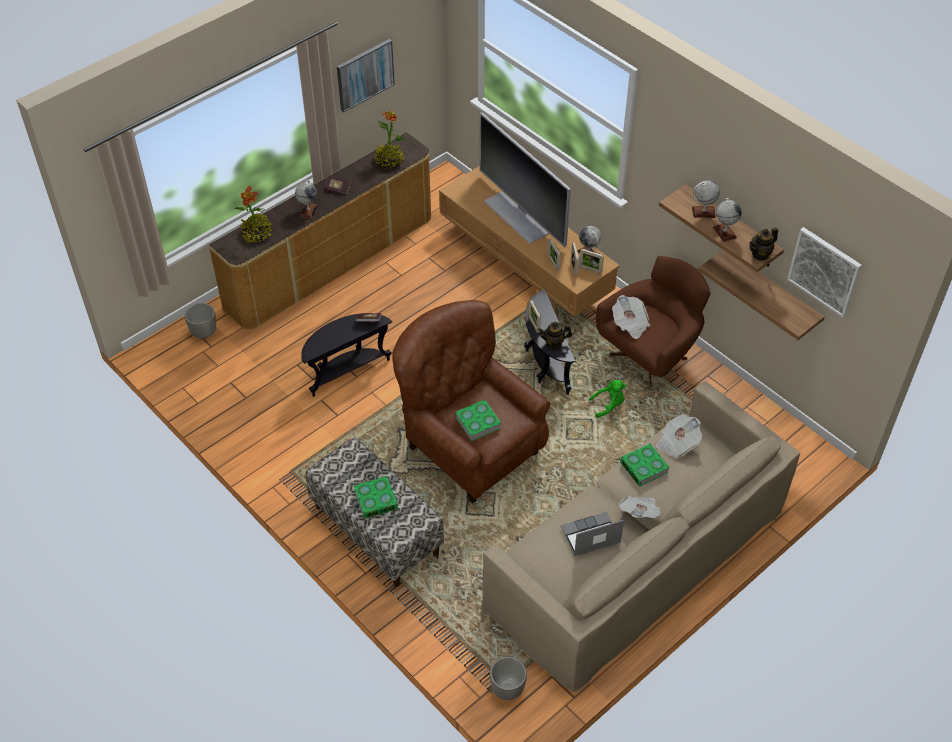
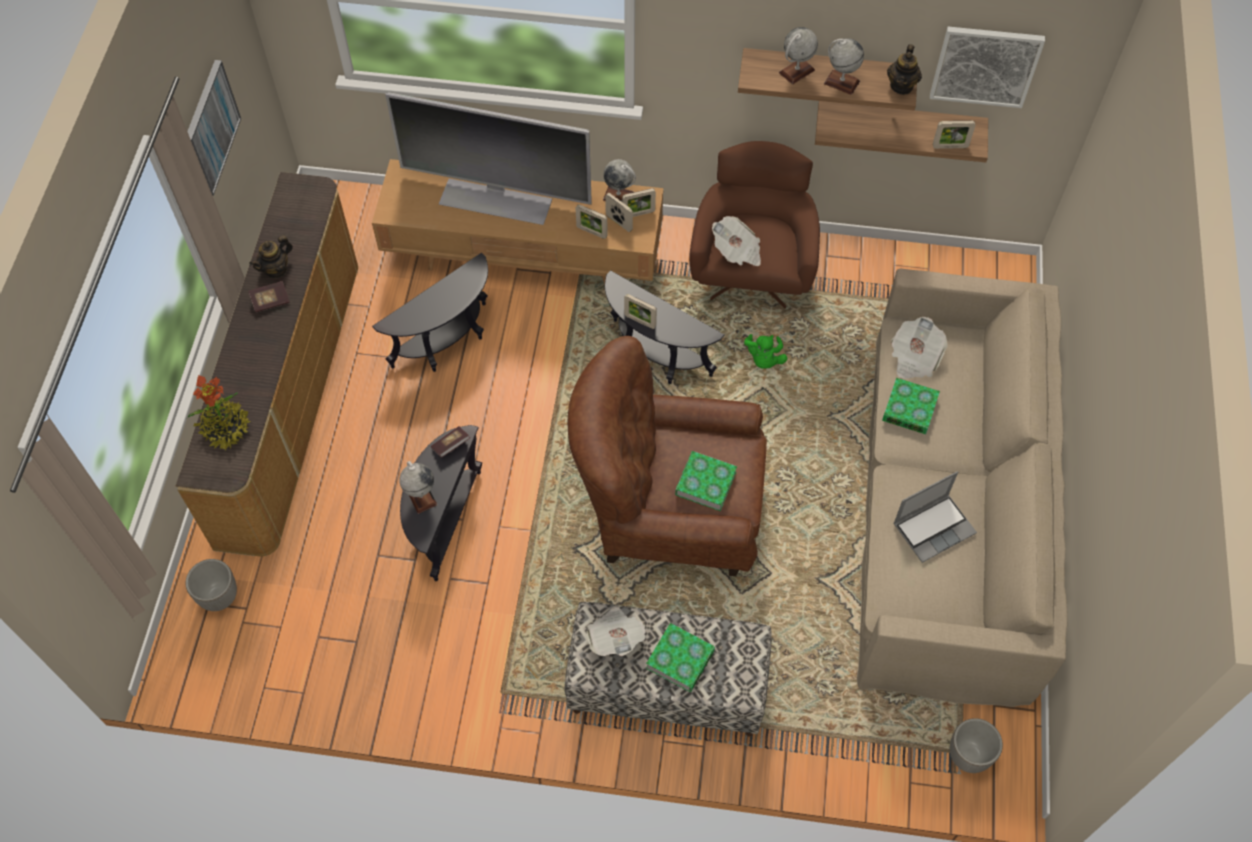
camera: 40 degrees left, 10 degrees up
(308, 211) = (262, 355): globe -> globe (421, 497)
(389, 161) = (298, 224): potted plant -> none
(437, 286) = (447, 343): none -> black side table
(554, 343) = (683, 329): teapot -> teapot (276, 269)
(590, 536) = (934, 527): laptop -> laptop turned 150 degrees counterclockwise
(608, 405) = (764, 359): green plush toy -> green plush toy turned 150 degrees clockwise
(640, 513) = (954, 463): newspaper -> newspaper (615, 638)
(780, 317) = (950, 146): none -> picture frame

